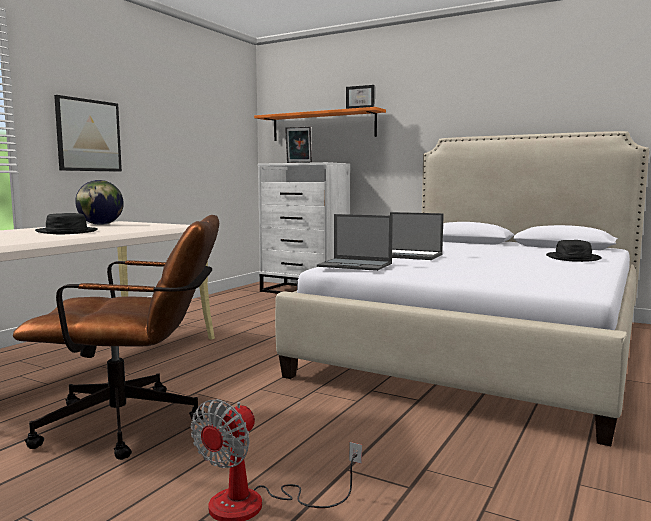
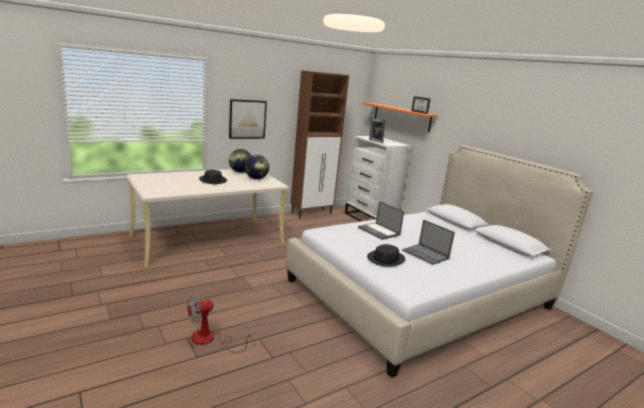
camera: 25 degrees right, 10 degrees up
(135, 424) = (204, 285): brown office chair -> none
(144, 226) = (256, 178): none -> globe
(212, 300) = (312, 213): none -> brown cabinet
(356, 265) = (332, 234): laptop -> laptop (426, 254)
(573, 258) = (480, 260): black hat -> black hat (386, 259)

